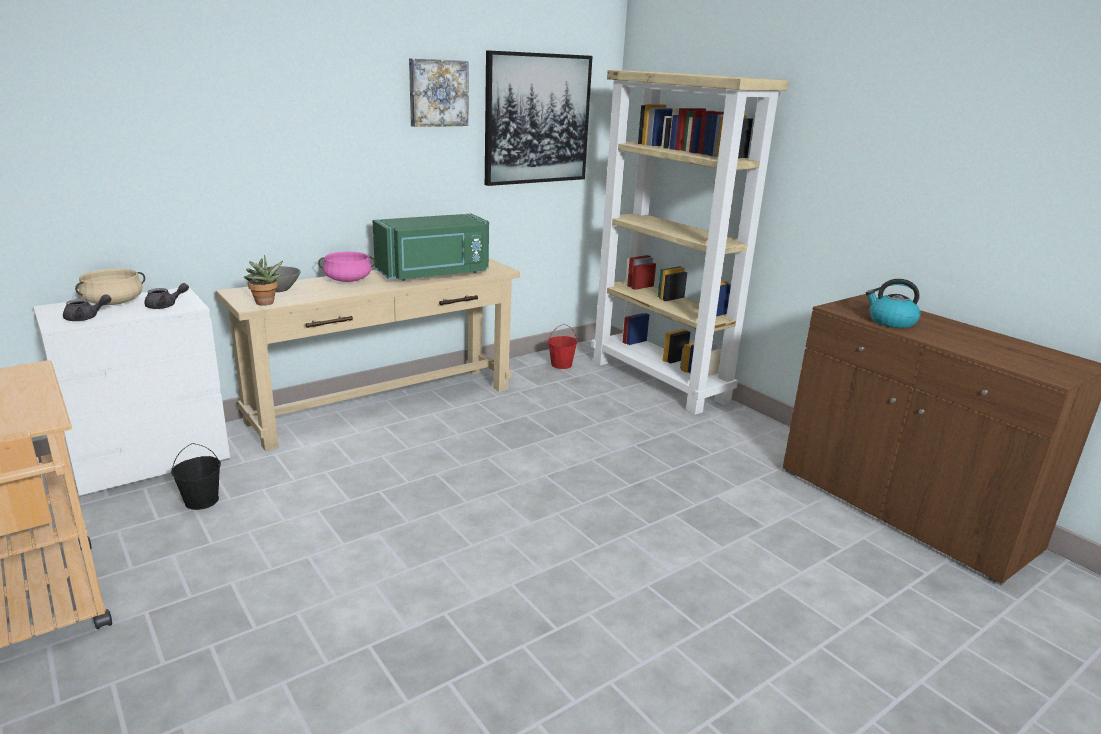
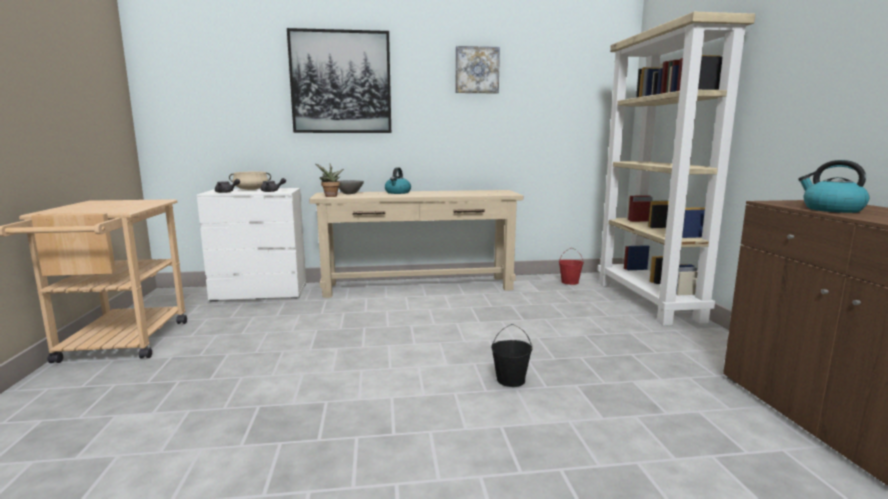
camera: 30 degrees right, 10 degrees down
(202, 501) = (261, 314): black bucket -> black bucket (510, 380)
(348, 280) = (398, 192): pink cooking pot -> kettle
(434, 274) = (458, 193): green microwave -> none
(537, 119) = (559, 90): picture -> picture (341, 82)

